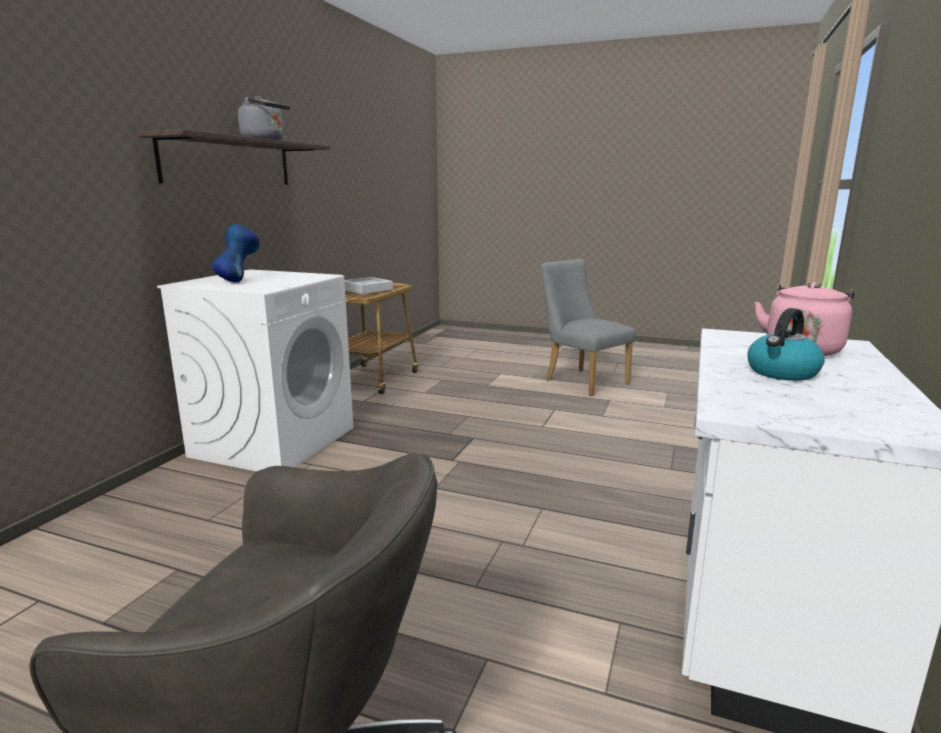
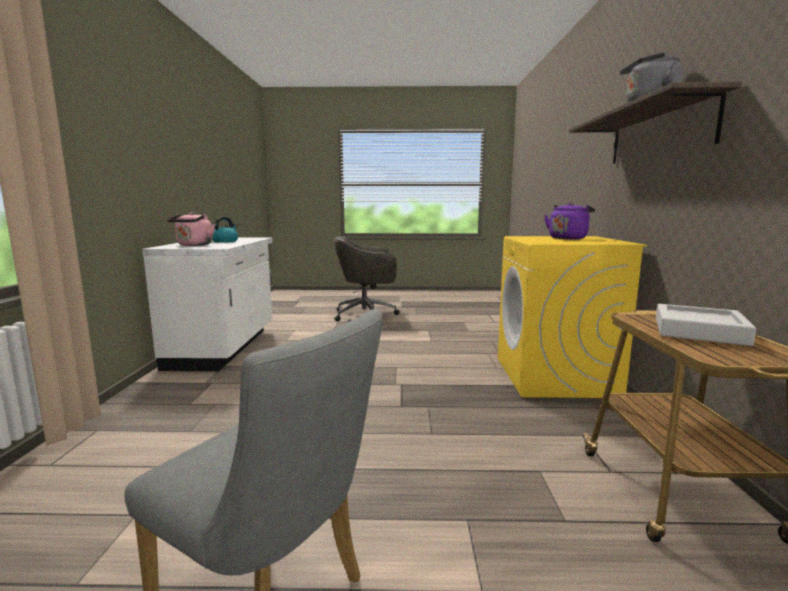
camera: 160 degrees right, 5 degrees down
(239, 281) = (568, 238): blue vase -> purple kettle
(274, 441) = (555, 377): white washing machine -> yellow washing machine

